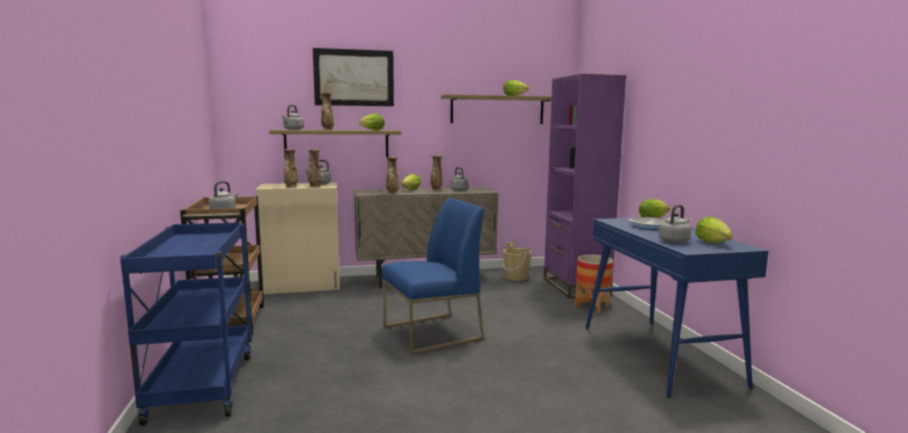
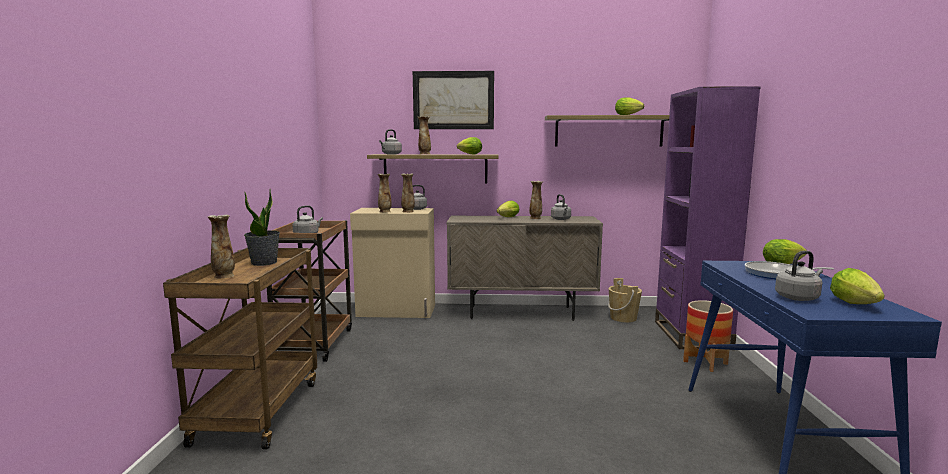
camera: 15 degrees right, 0 degrees up
(198, 238) = (264, 263): none -> potted plant
(201, 385) = (258, 410): blue cart -> brown cart
(392, 193) = (486, 221): vase -> vase (224, 276)
(432, 333) = (505, 377): blue chair -> none

